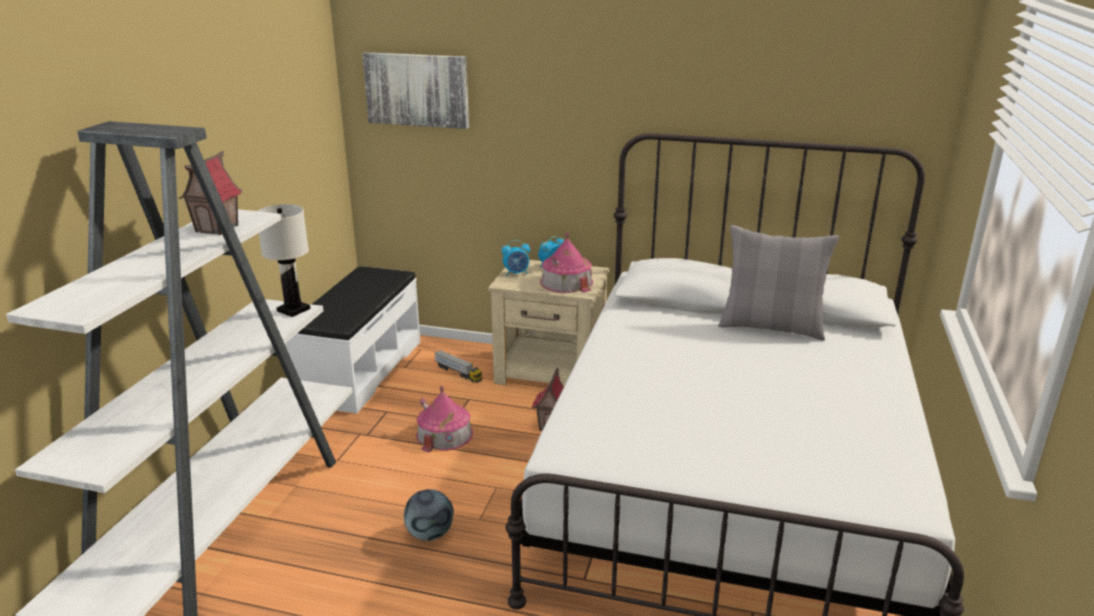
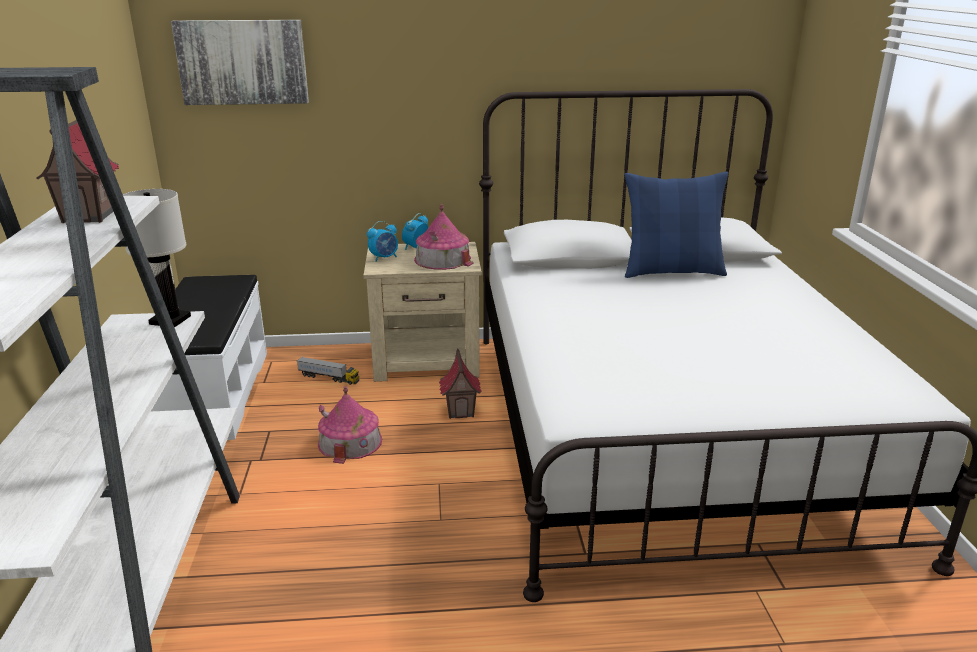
camera: 20 degrees left, 0 degrees up
(429, 534) = (395, 548): football -> none
(771, 327) = (671, 271): grey pillow -> blue pillow

